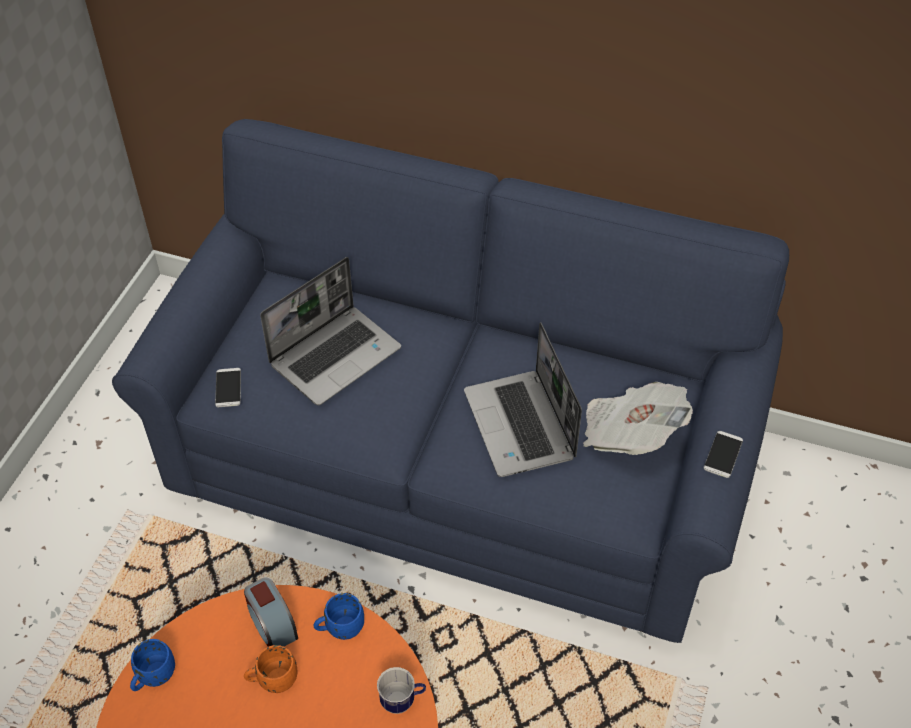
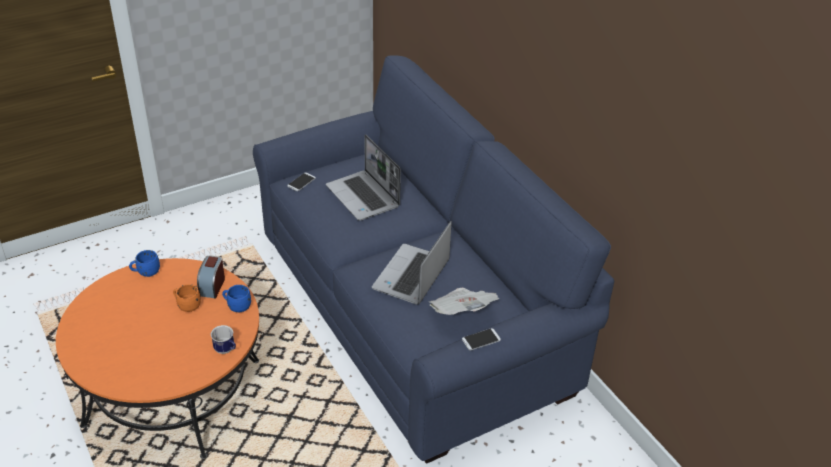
camera: 40 degrees right, 10 degrees down
(336, 355) = (364, 197): laptop -> laptop turned 60 degrees clockwise

